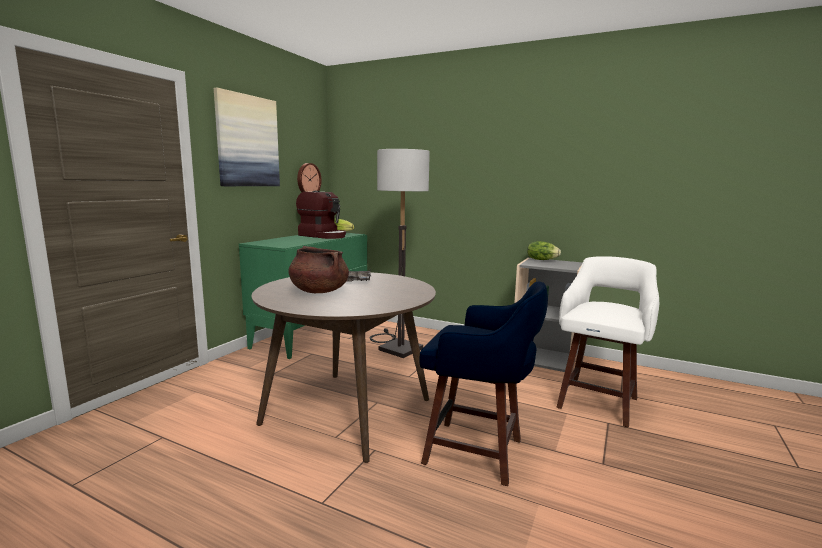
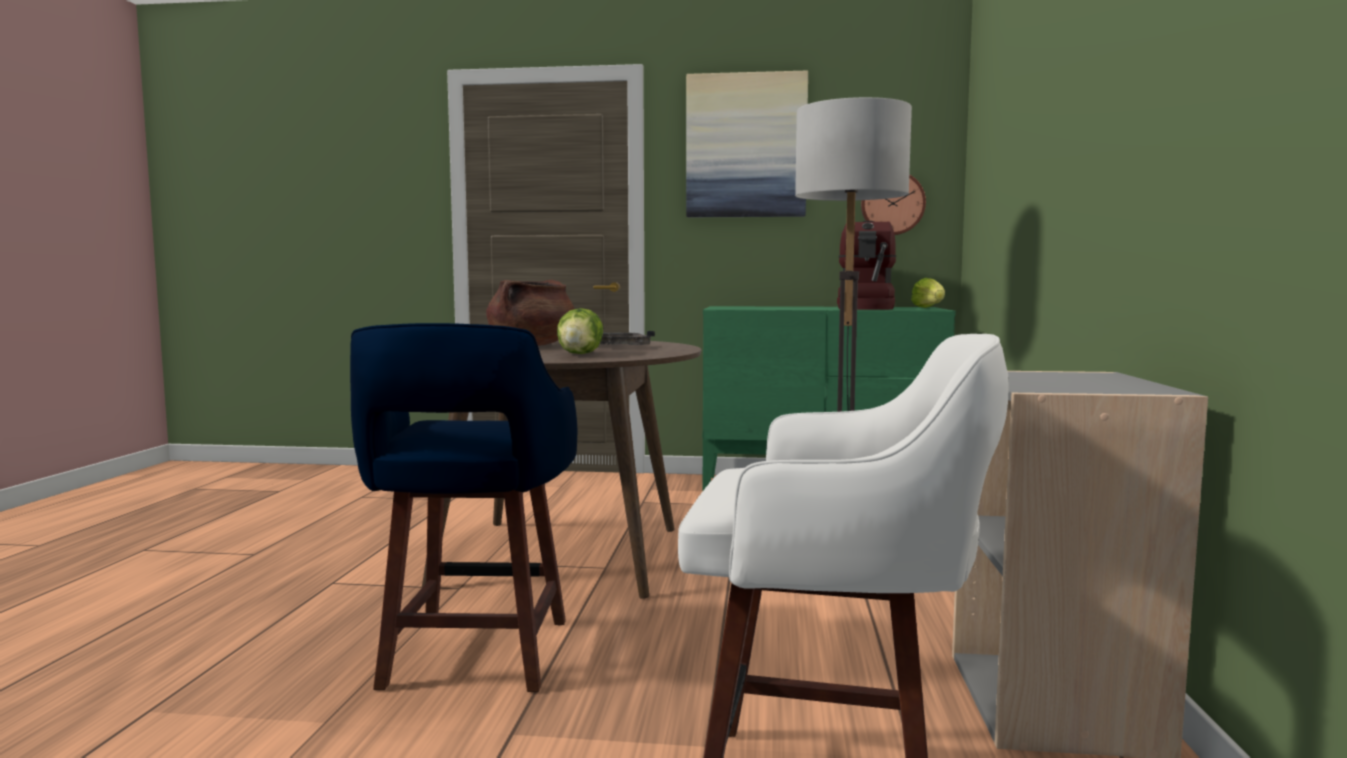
camera: 70 degrees right, 5 degrees down
(541, 260) = (1105, 376): lettuce -> lettuce (581, 354)

